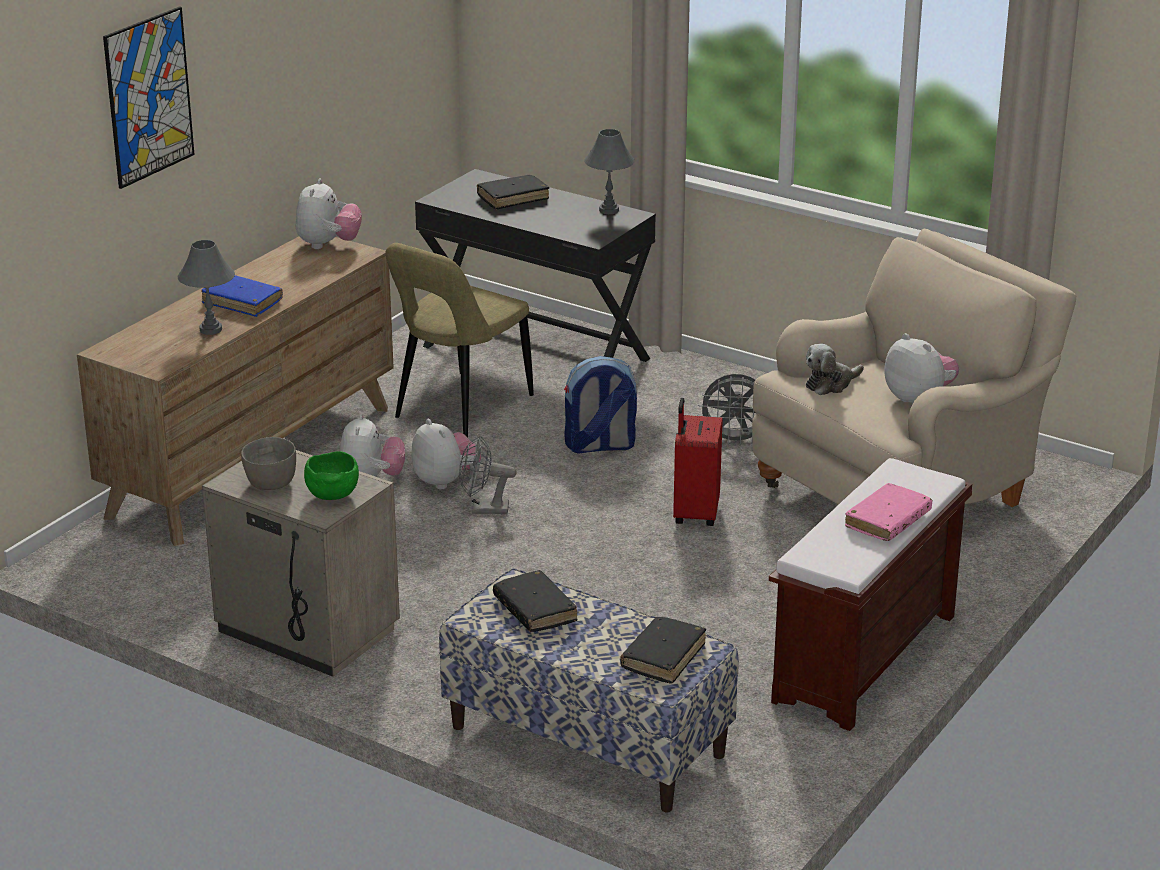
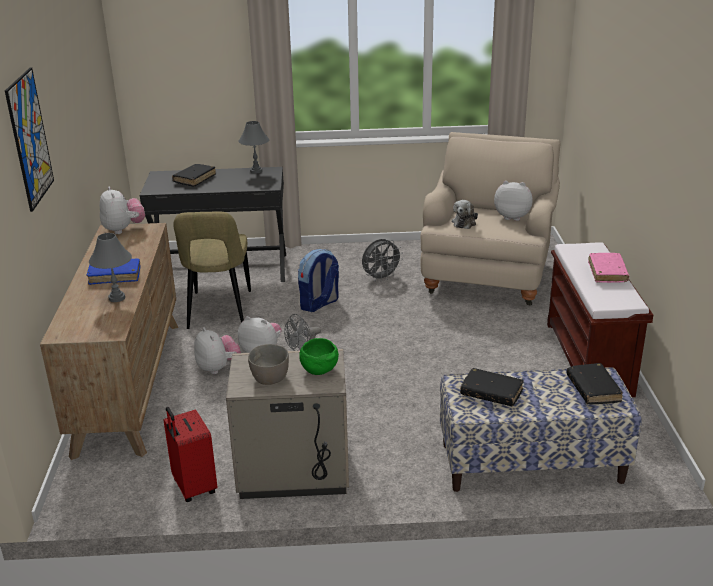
camera: 35 degrees left, 0 degrees up
(694, 514) = (412, 320): red suitcase -> red suitcase (193, 487)

